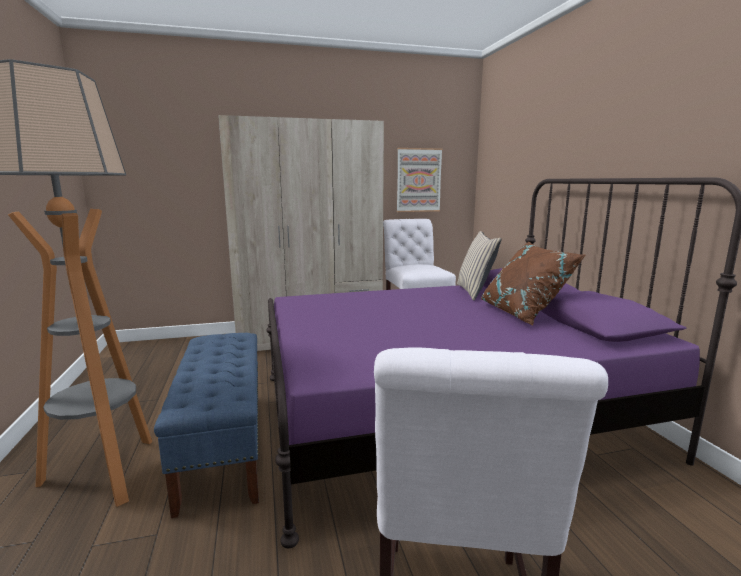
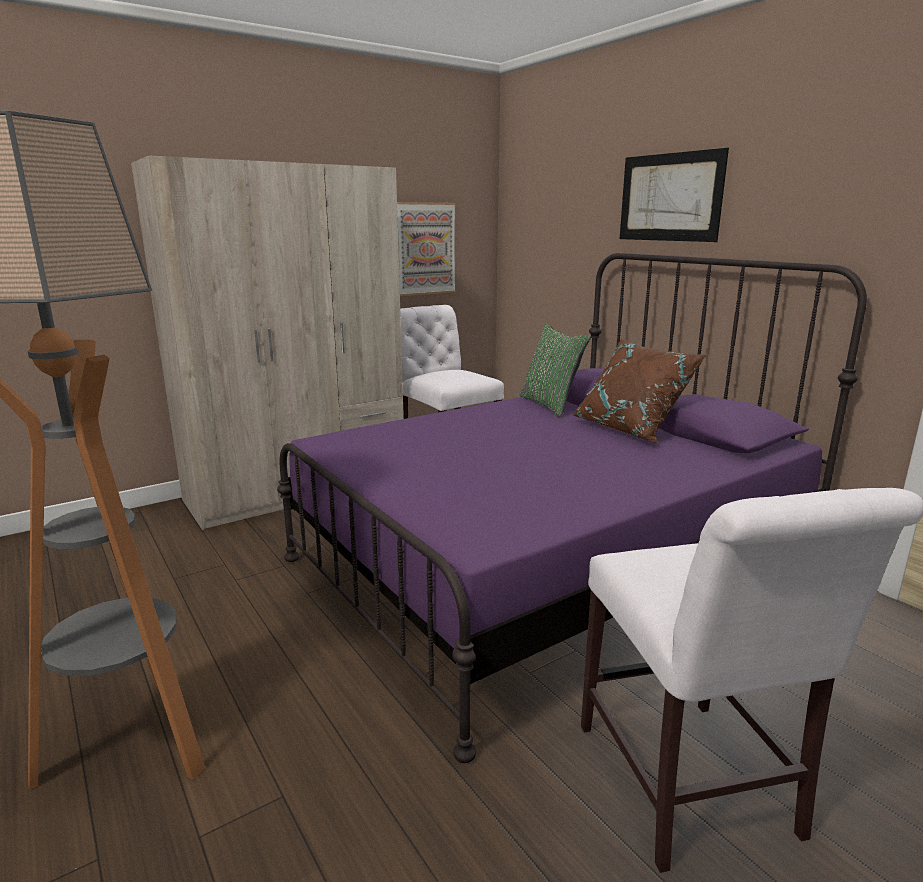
camera: 20 degrees left, 5 degrees up
(224, 445) = (287, 663): blue bench -> none
(475, 292) = (550, 405): beige pillow -> green pillow
(587, 133) = (669, 197): none -> picture

